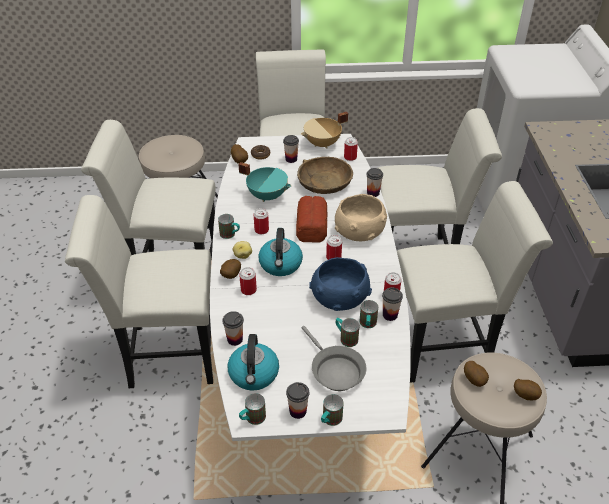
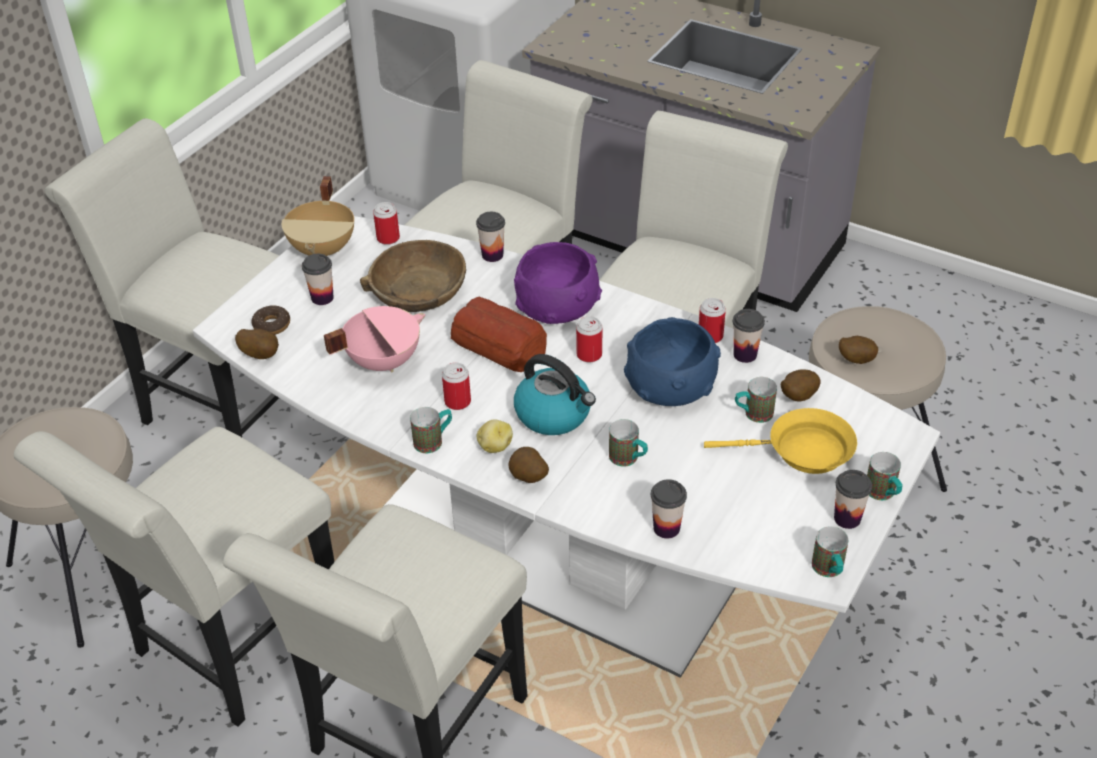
camera: 55 degrees left, 0 degrees up
(248, 290) = (577, 471): can -> none
(254, 374) = (750, 535): kettle -> none
(267, 195) = (383, 361): turquoise cooking pot -> pink cooking pot
(335, 370) = (802, 451): grey frying pan -> yellow frying pan
(360, 230) = (558, 304): beige bowl -> purple bowl
(367, 325) = (745, 383): mug -> mug (628, 459)
(525, 395) = (907, 332): potato -> potato (797, 397)

